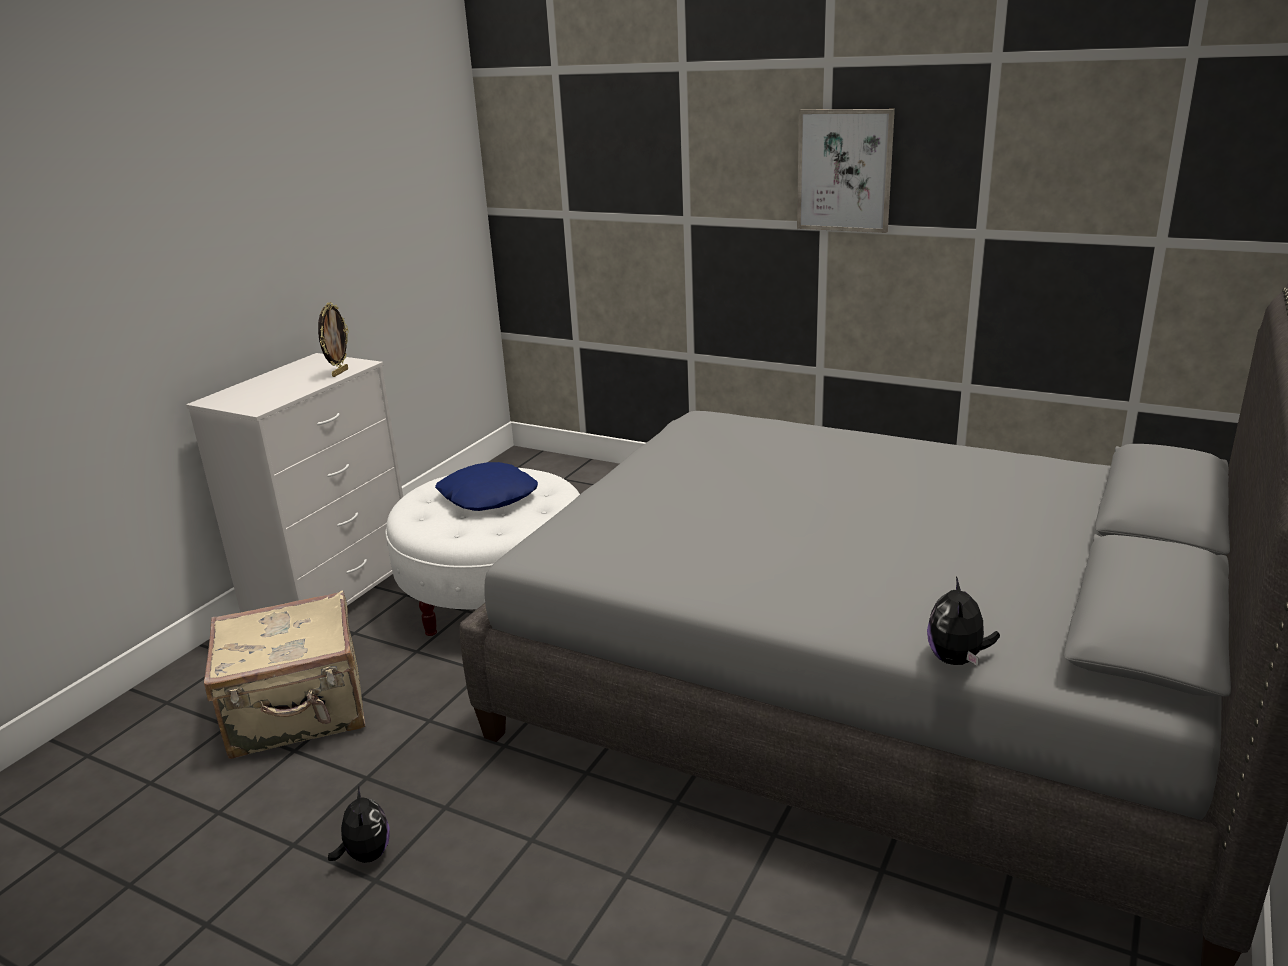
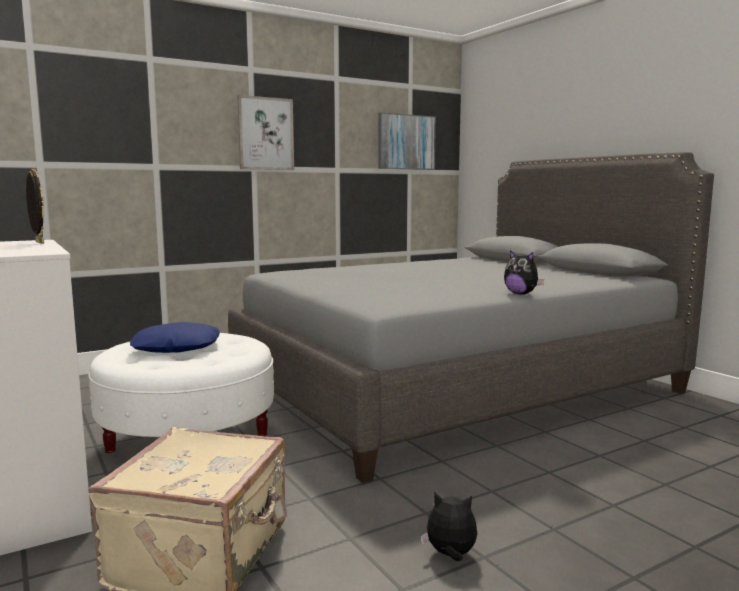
camera: 60 degrees left, 15 degrees down
(957, 660) = (599, 284): plush toy -> plush toy (521, 294)
(1157, 180) = (406, 142): none -> picture

